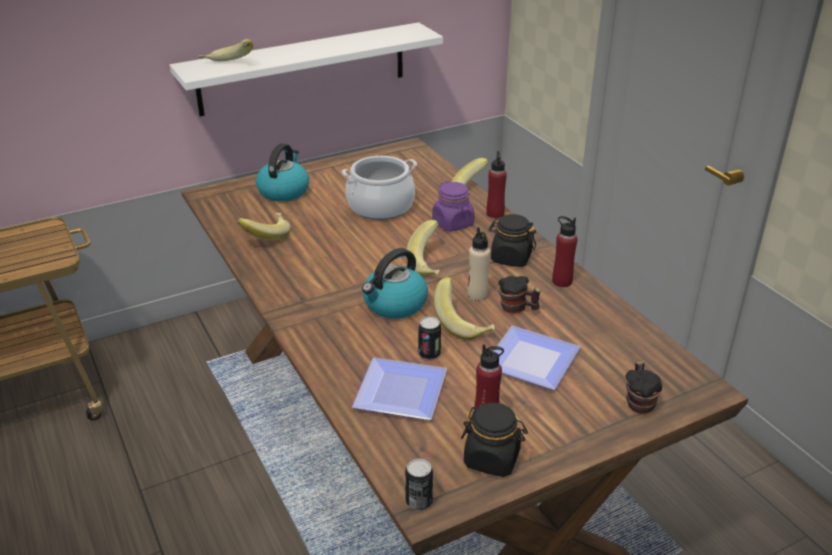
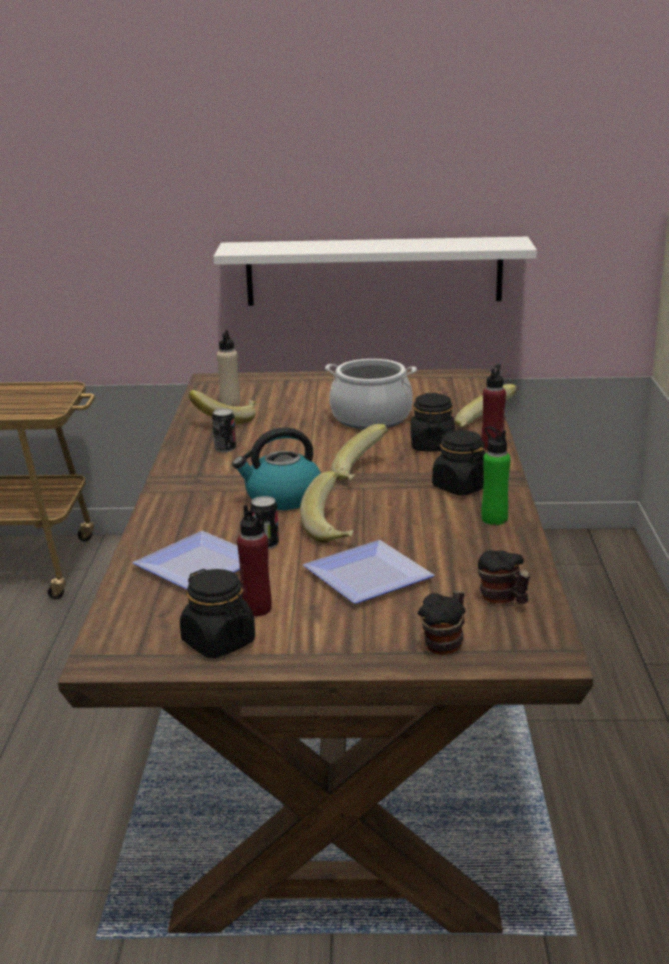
camera: 30 degrees right, 10 degrees down
(227, 66) = (271, 248): banana -> none
(284, 191) = (288, 389): kettle -> none
(419, 502) = (104, 653): can -> can (225, 449)
(453, 223) = (432, 446): purple jar -> black jar
(477, 295) = (380, 509): beige bottle -> beige bottle (230, 403)
(517, 309) = (409, 530): mug -> mug (503, 600)
(562, 281) = (494, 519): red bottle -> green bottle

